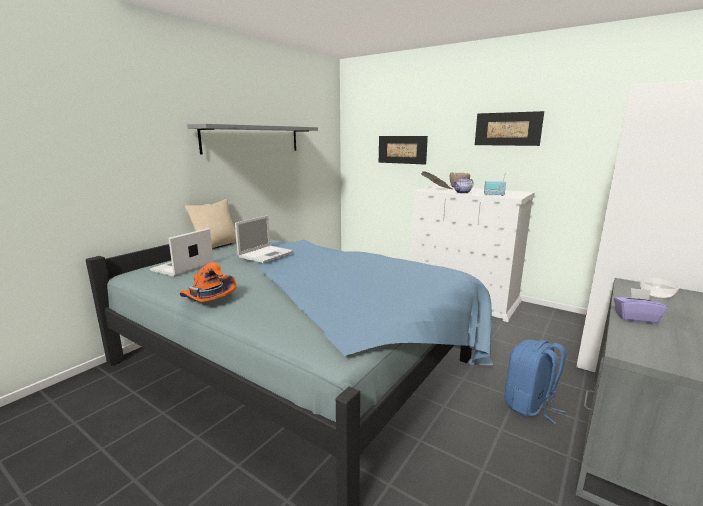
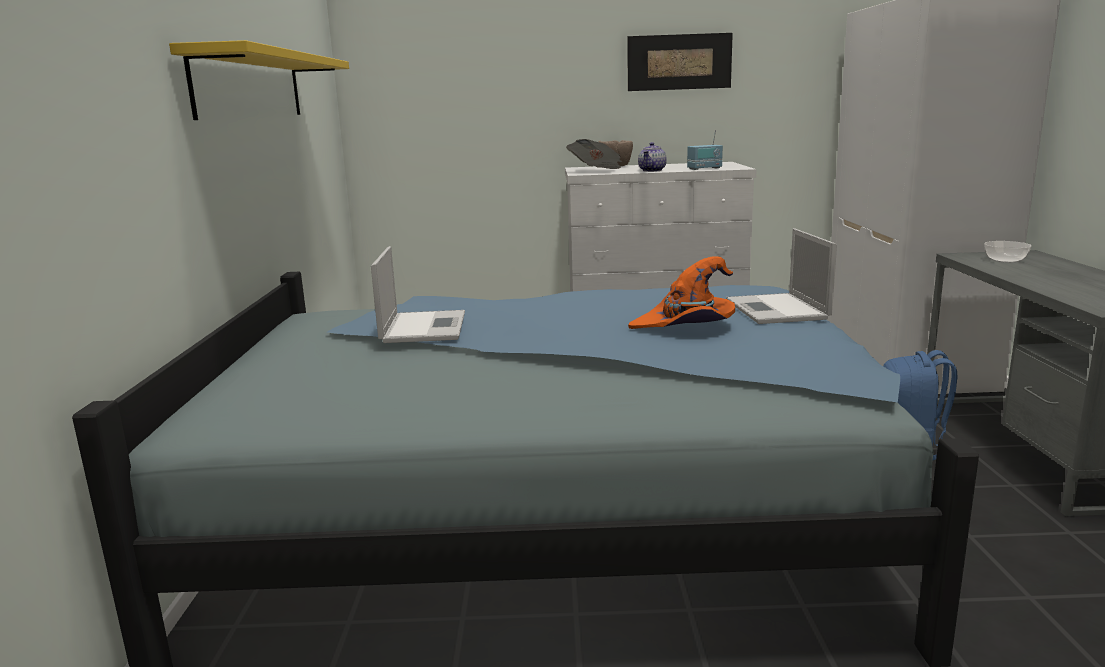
camera: 35 degrees left, 0 degrees up
(182, 267) = (287, 389): laptop -> laptop (777, 310)
(207, 299) = (502, 414): orange hat -> orange hat (686, 326)
(217, 246) = (254, 343): beige pillow -> none
(252, 139) = (251, 86): grey shelf -> yellow shelf
(402, 149) = (488, 106): picture -> none
(635, 318) = (1042, 282): purple tissue box -> none

